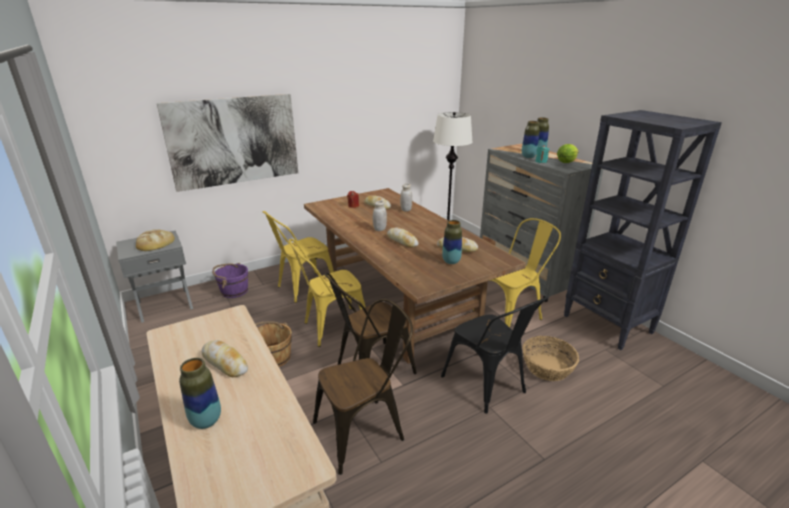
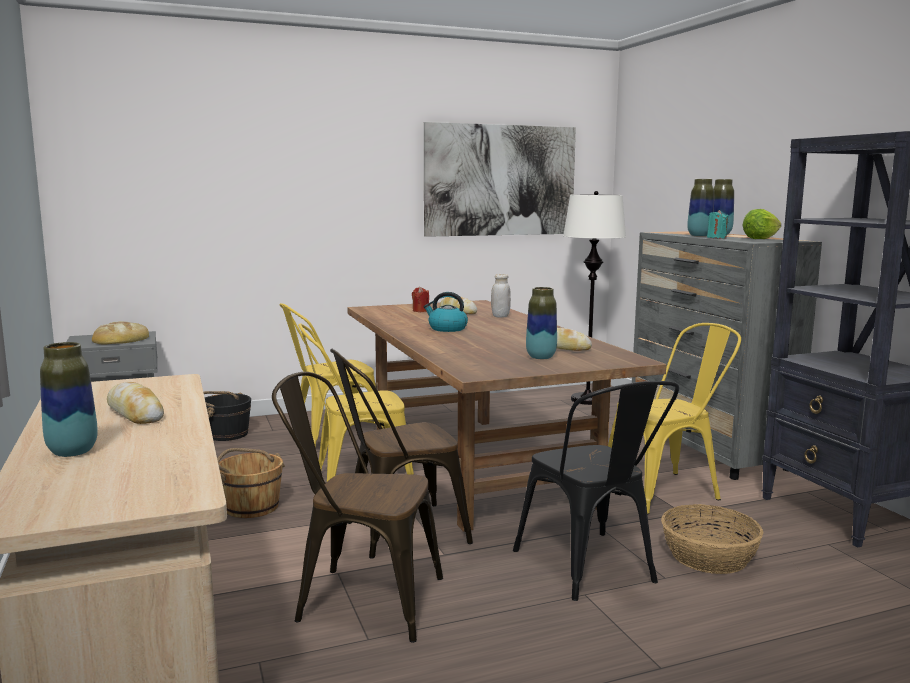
camera: 10 degrees right, 15 degrees down
(234, 141) = (257, 210): picture -> picture (500, 180)
(234, 291) = (226, 434): purple bucket -> black bucket
(365, 429) = (359, 599): brown chair -> brown chair turned 150 degrees counterclockwise
(379, 229) = (447, 329): white jar -> kettle
(402, 241) = (475, 339): bread -> none

